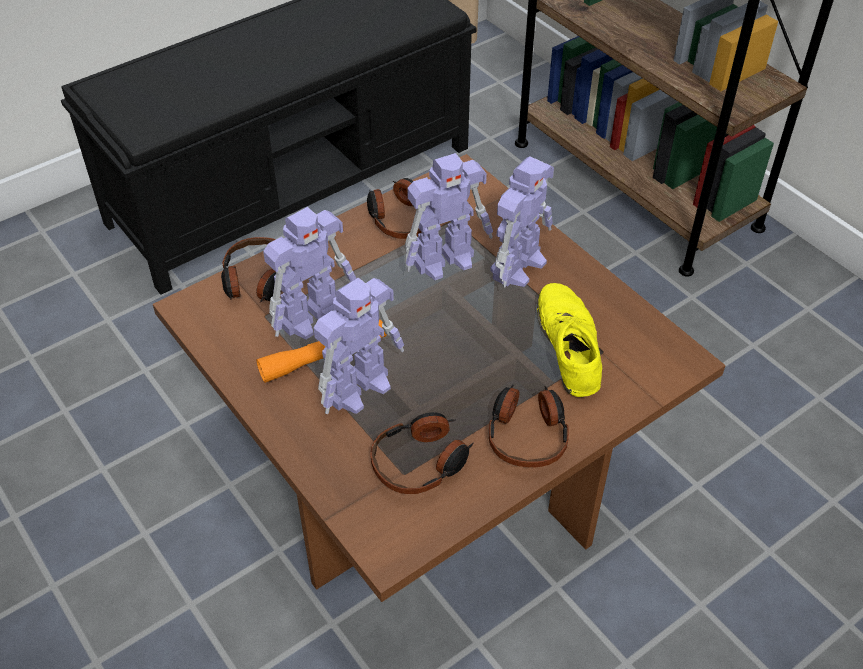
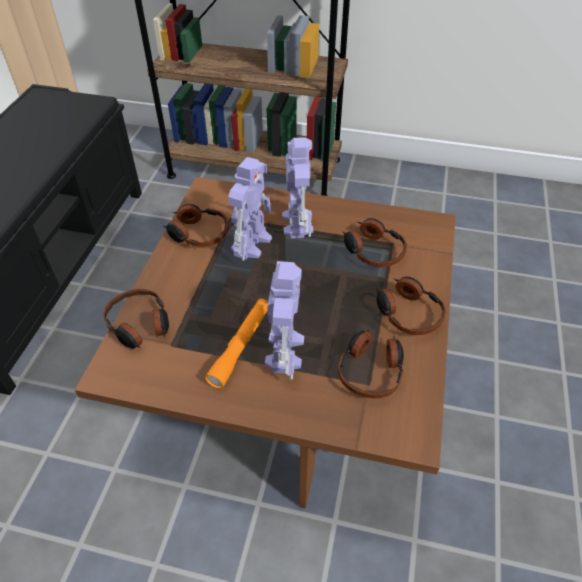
camera: 40 degrees left, 0 degrees up
(313, 316) = (205, 325): toy robot -> none
(568, 345) = (372, 250): yellow shoe -> headphones

